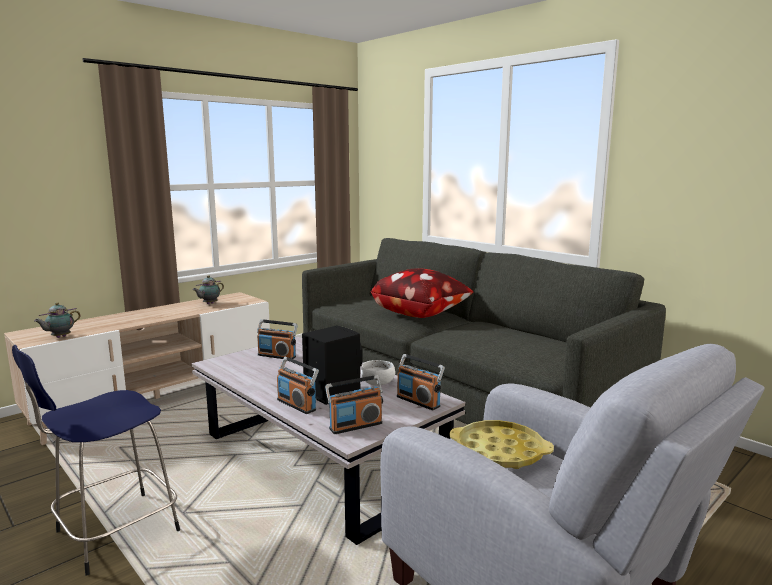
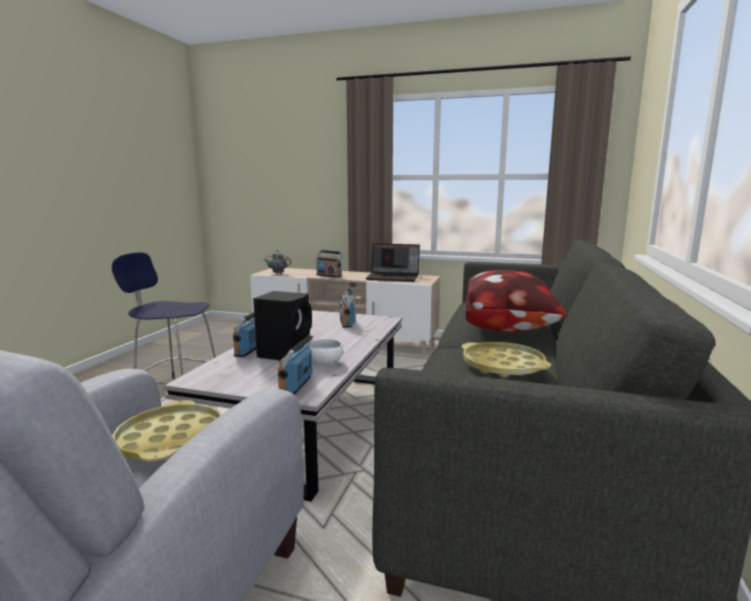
camera: 60 degrees right, 0 degrees up
(209, 304) = (393, 277): teapot -> laptop
(355, 426) = (221, 375): radio -> radio (329, 276)
(492, 332) = (503, 366): none -> yellow tray

